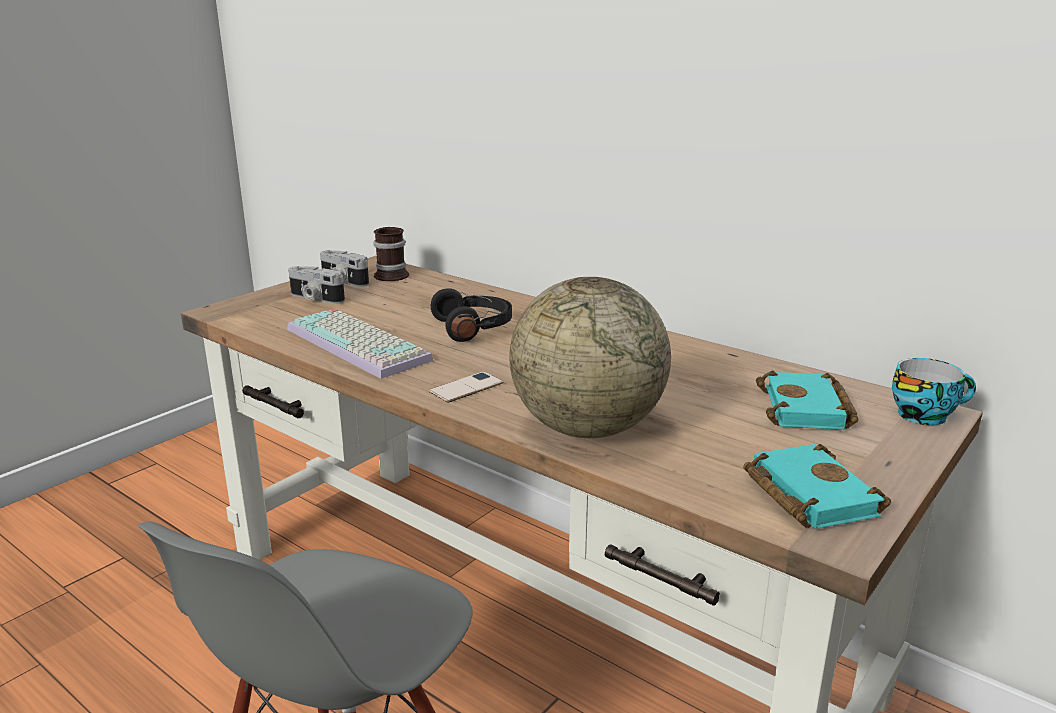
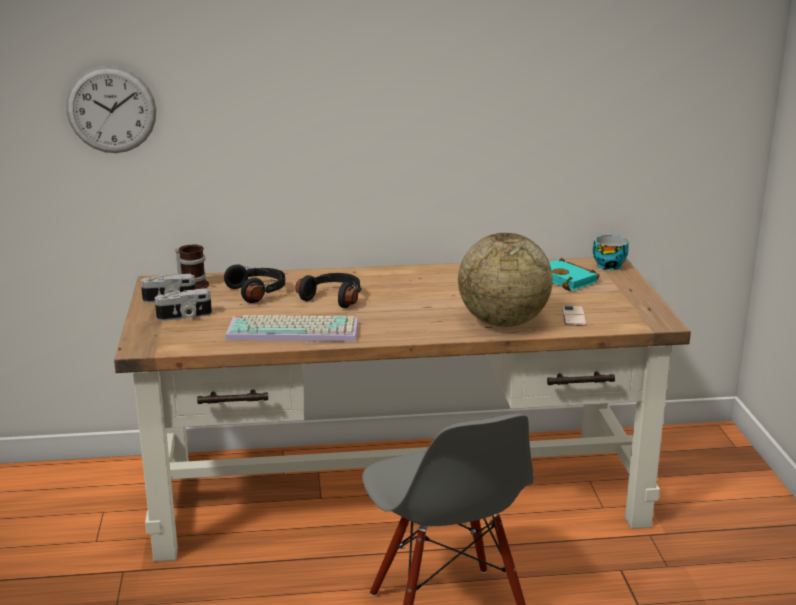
camera: 45 degrees left, 0 degrees up
(361, 59) = (111, 110): none -> wall clock
(425, 298) = (258, 292): none -> black headphones
(466, 388) = (409, 328): phone -> phone (573, 316)
(806, 494) = (626, 312): turquoise book -> none

